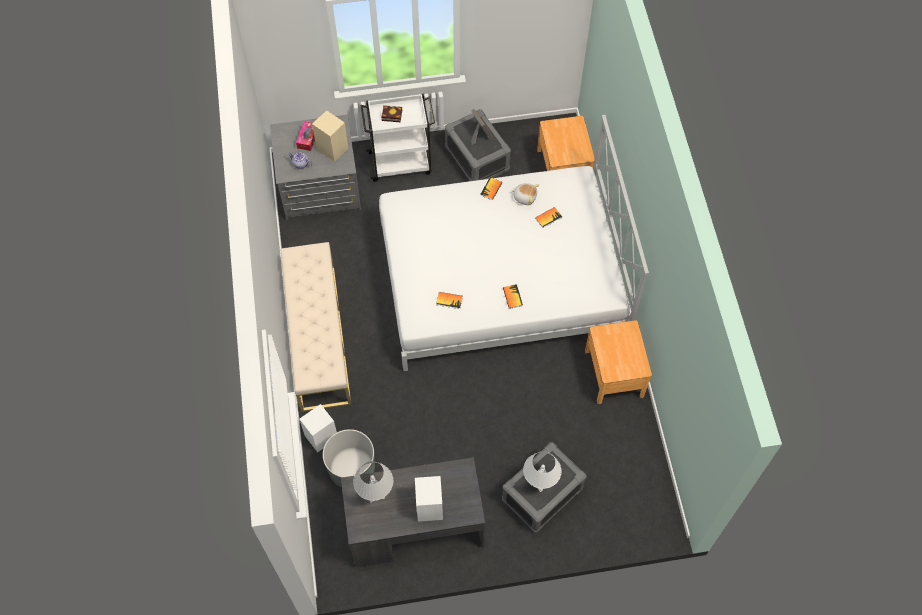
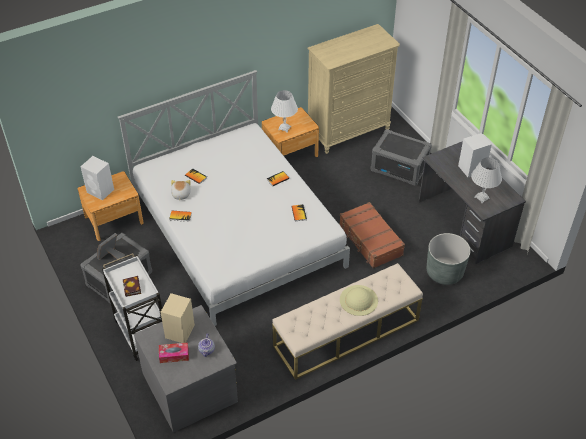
camera: 110 degrees left, 15 degrees down
(312, 323) = (358, 300): none -> beige hat
(320, 437) = (431, 300): white speaker -> white speaker (101, 191)
(432, 409) = (370, 240): none -> brown suitcase
(540, 482) = (404, 148): white table lamp -> white table lamp (284, 128)
(634, 459) = (348, 131): none -> beige dresser

